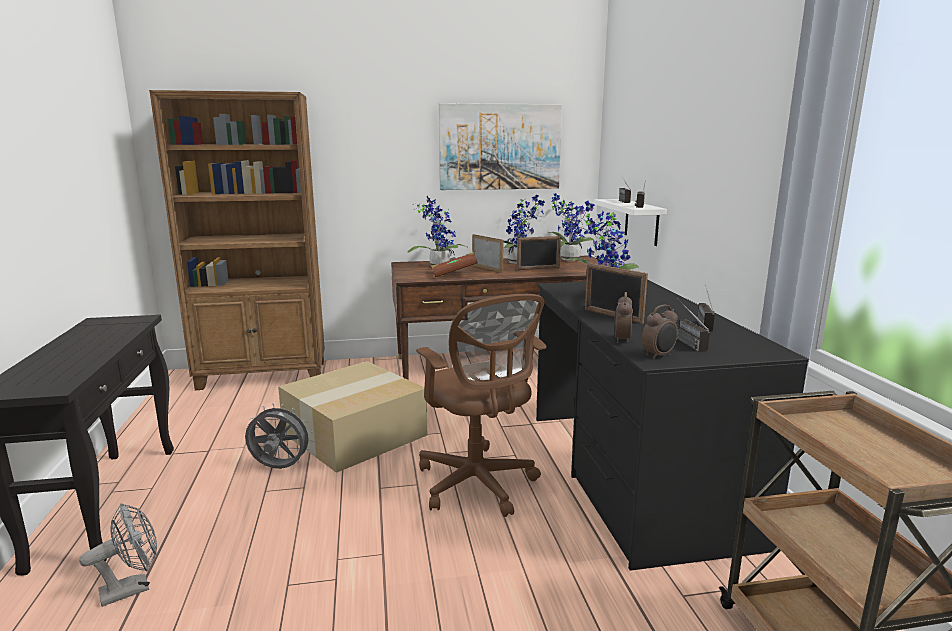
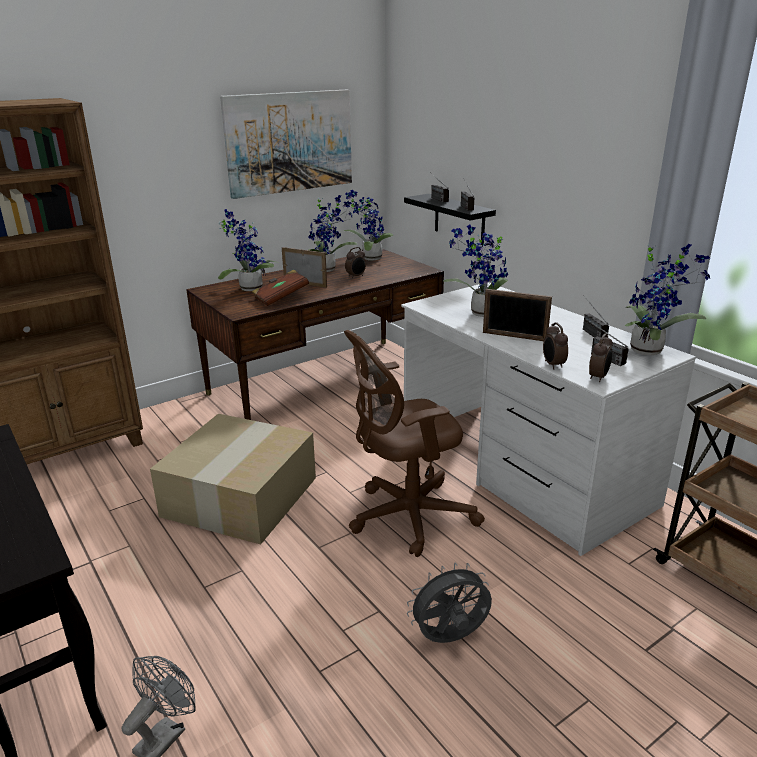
camera: 25 degrees left, 10 degrees up
(279, 468) = (195, 558): grey fan -> grey fan (450, 639)
(478, 485) = (406, 517): brown office chair -> brown office chair turned 120 degrees clockwise
(538, 269) = (356, 276): picture frame -> alarm clock
(632, 474) = (521, 468): black desk -> white desk
(641, 221) = (459, 219): white shelf -> black shelf
(754, 345) = (650, 350): none -> potted plant

